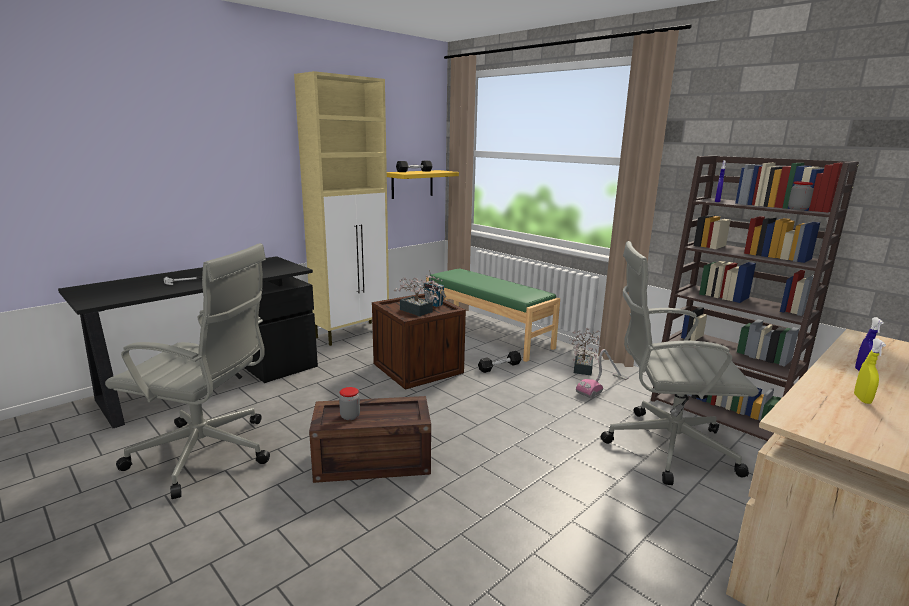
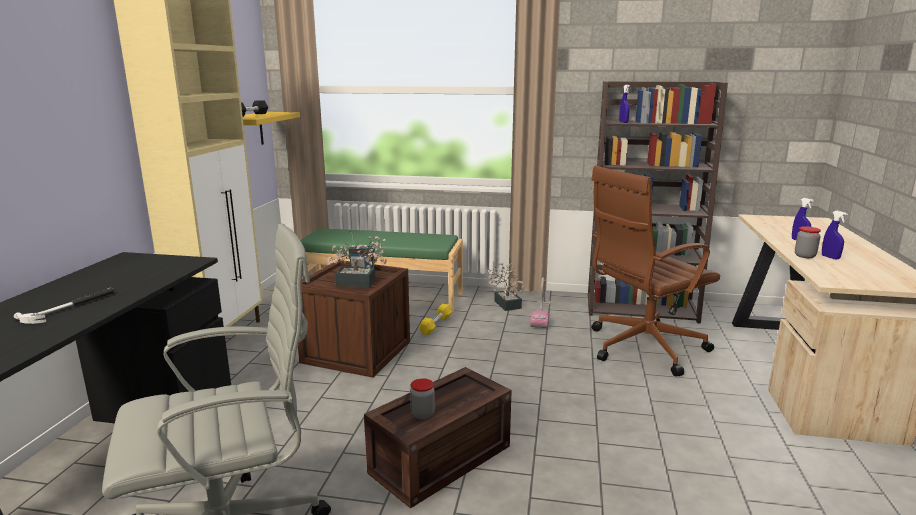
camera: 35 degrees left, 0 degrees up
(499, 367) = (435, 325): black dumbbell -> yellow dumbbell
(665, 446) = (642, 348): grey office chair -> brown office chair
(798, 209) = (689, 123): jar -> jar (804, 256)
(862, 399) = (830, 257): yellow spray bottle -> blue spray bottle

